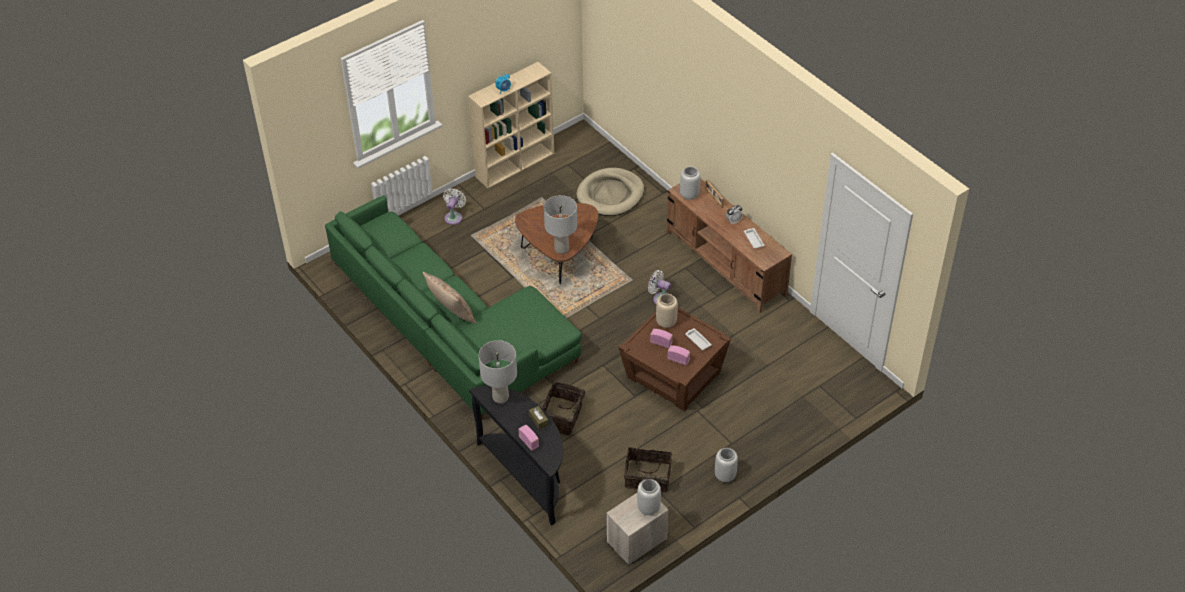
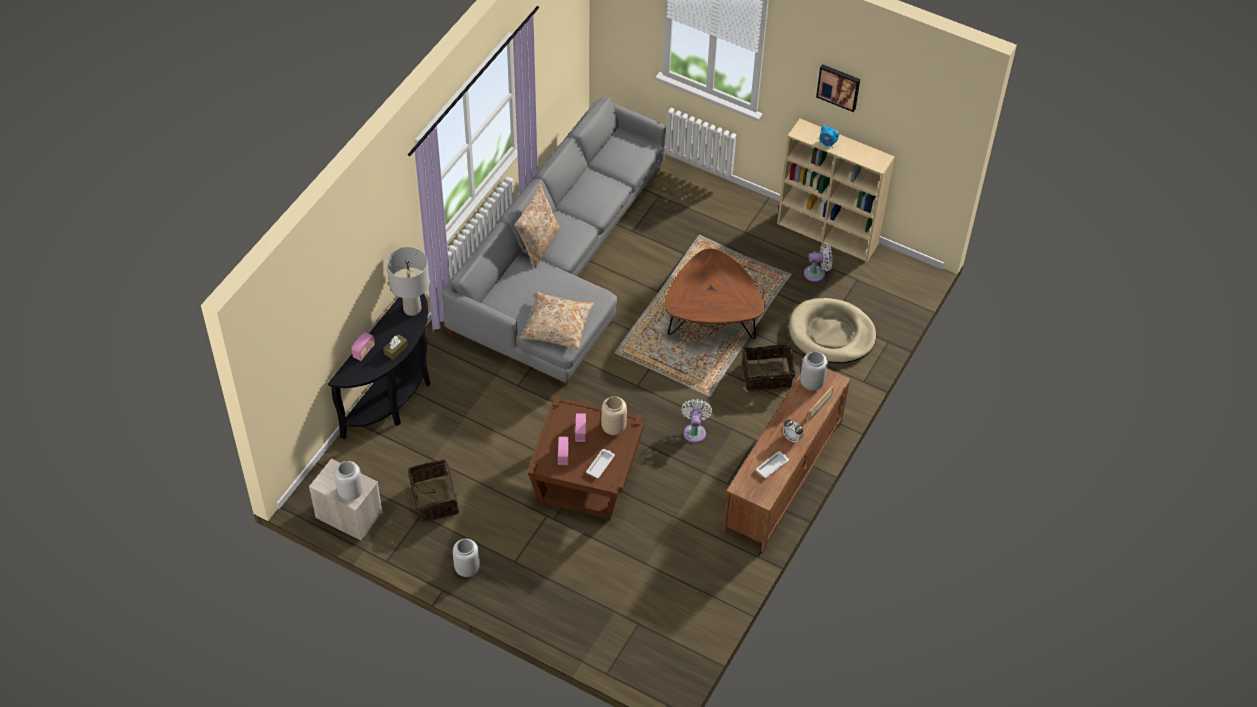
camera: 65 degrees right, 5 degrees up
(451, 327) = (561, 265): green sofa -> grey sofa
(454, 217) = (718, 211): white fan -> white fan (817, 273)
(488, 43) = (839, 86): none -> picture
(545, 328) = (557, 326): none -> beige pillow
(561, 249) = (682, 303): grey table lamp -> none
(563, 417) = (484, 400): basket -> basket (767, 377)

